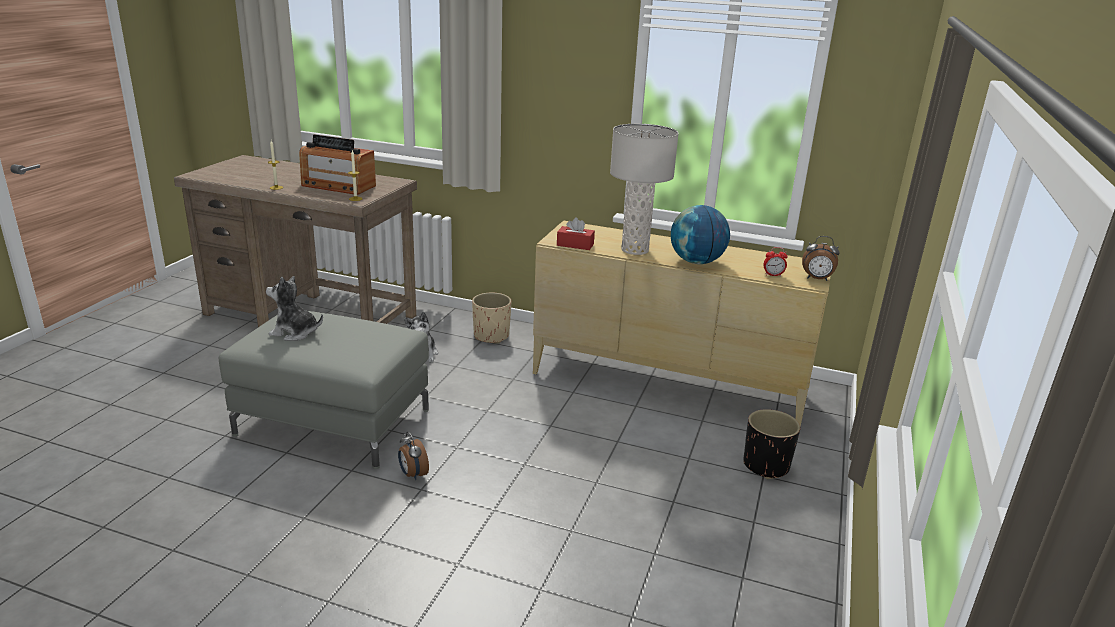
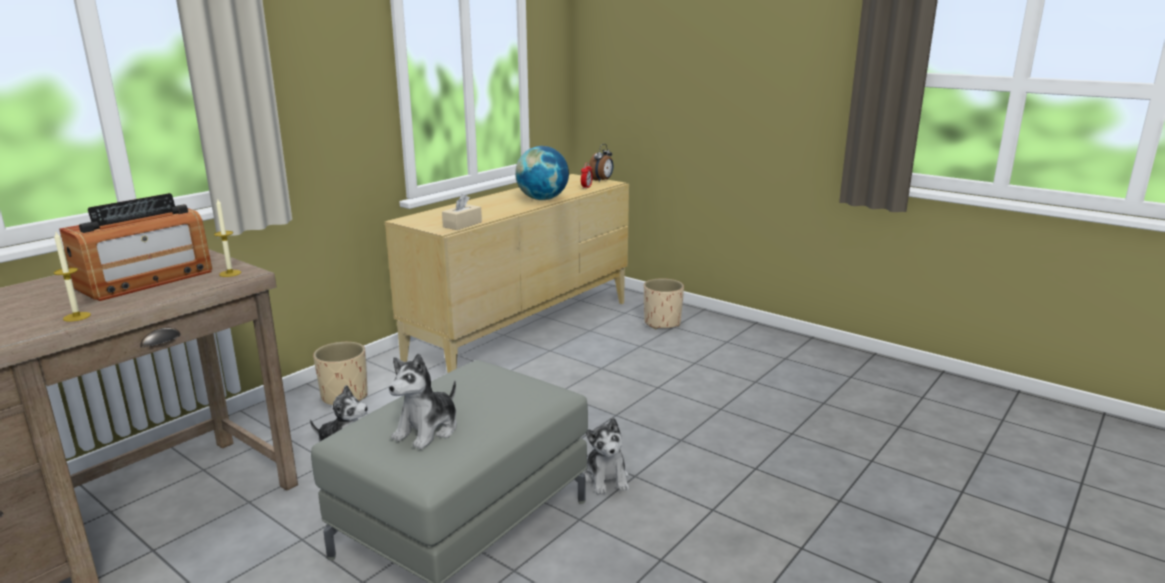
camera: 70 degrees left, 5 degrees down
(413, 474) = (606, 478): alarm clock -> plush toy
(575, 245) = (462, 224): red tissue box -> beige tissue box
(634, 250) = (496, 210): white table lamp -> none
(766, 466) = (662, 323): black planter -> beige planter

